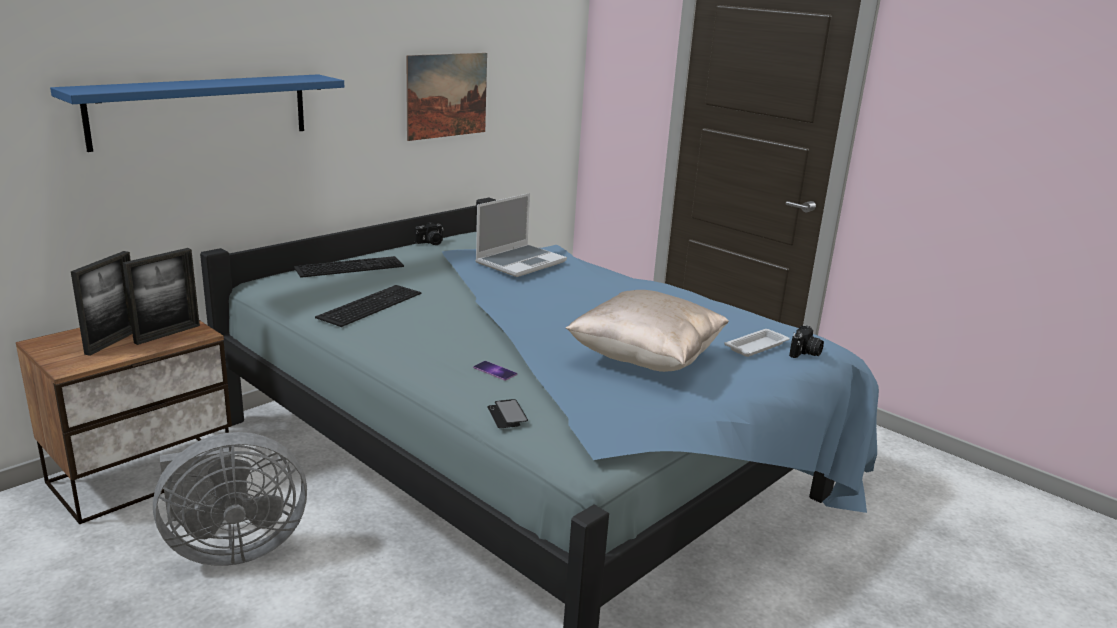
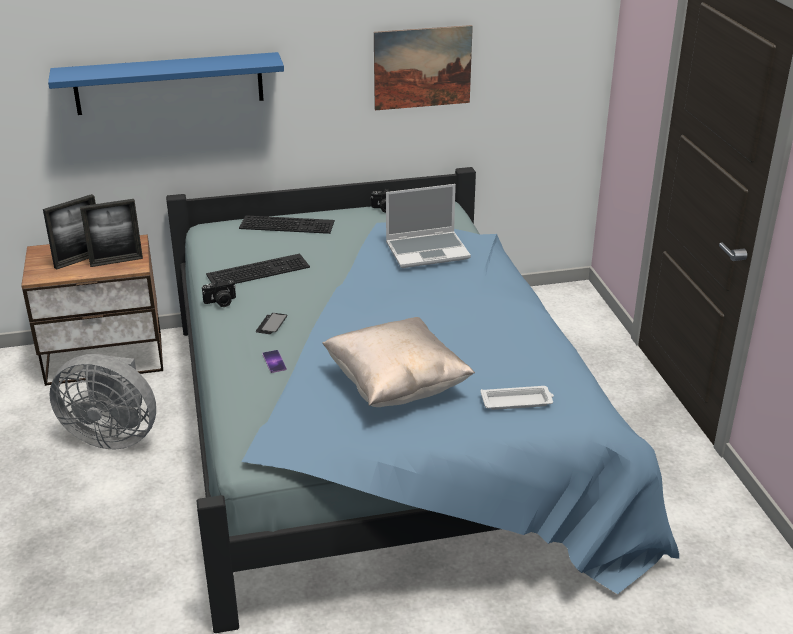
camera: 35 degrees right, 10 degrees up
(507, 415) = (235, 404): phone -> phone (271, 324)
(805, 353) = (553, 422): camera -> camera (221, 302)

